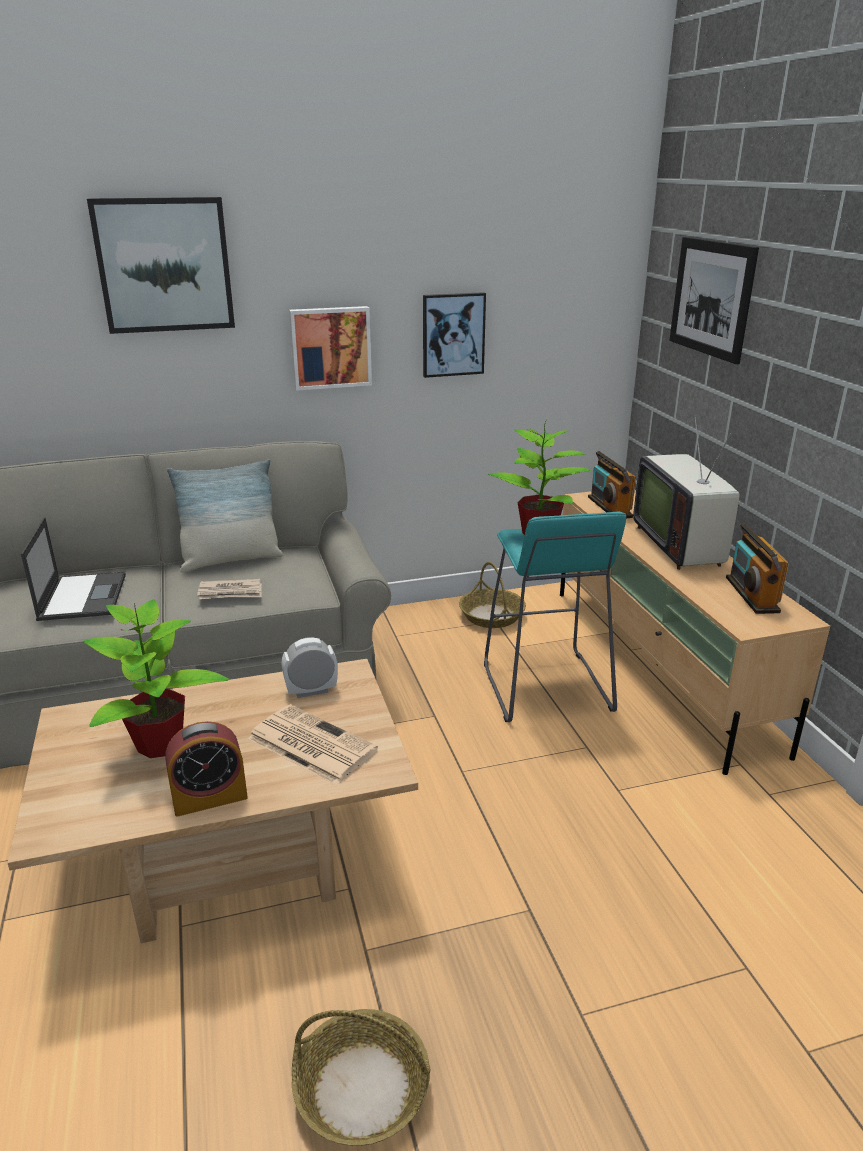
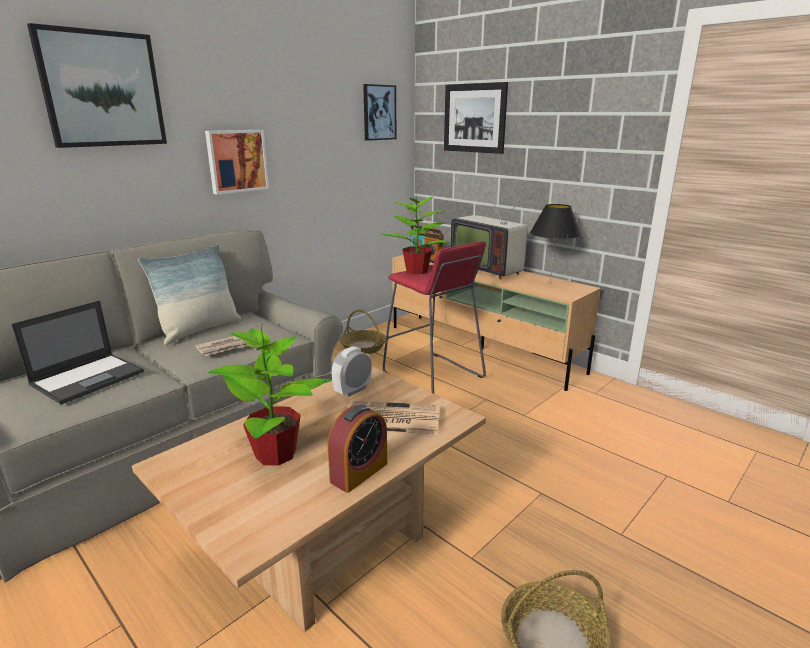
camera: 30 degrees left, 5 degrees down
(83, 596) = (89, 378): laptop -> laptop turned 75 degrees clockwise
(453, 334) = (315, 151): picture -> picture (379, 112)
(544, 687) = (432, 376): turquoise stool -> red stool
(751, 595) = (550, 282): radio -> black table lamp

